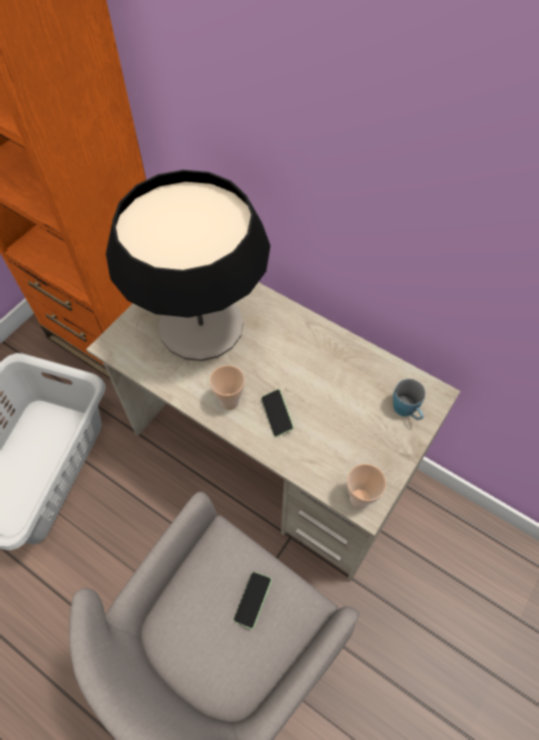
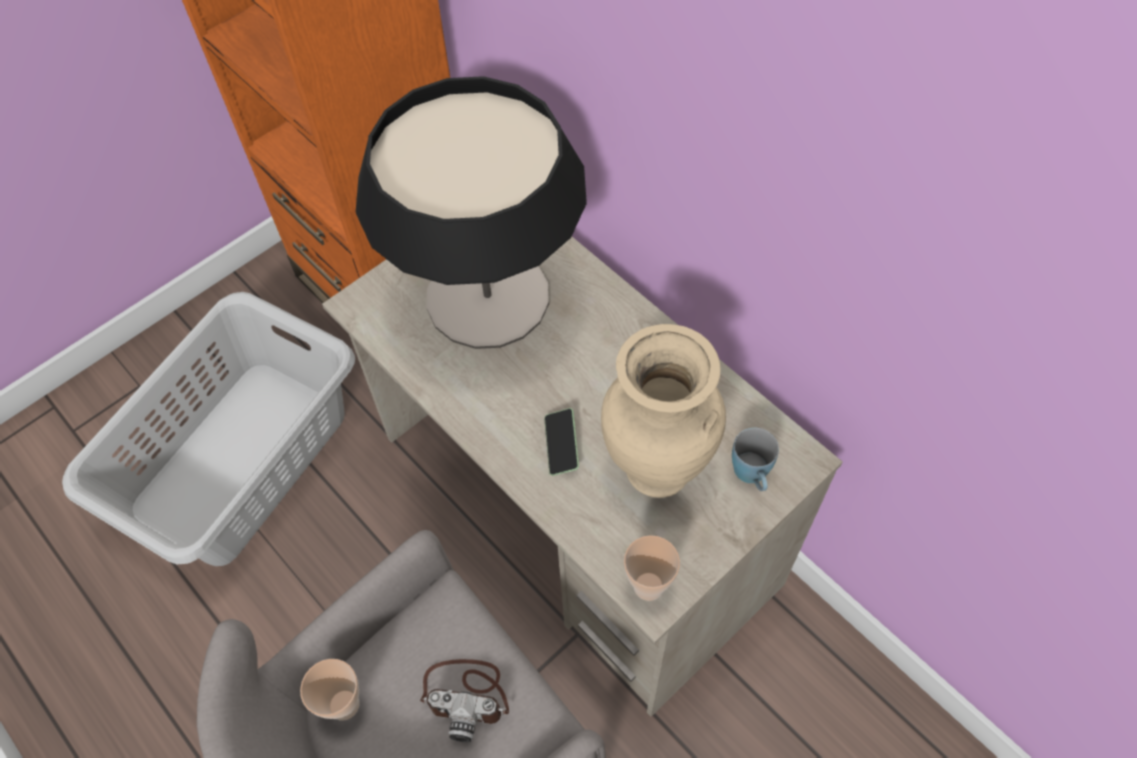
camera: 15 degrees right, 0 degrees up
(229, 401) = (500, 413): cup -> cup (344, 704)
(253, 601) = (466, 695): phone -> camera
(344, 418) = (658, 468): none -> beige vase

